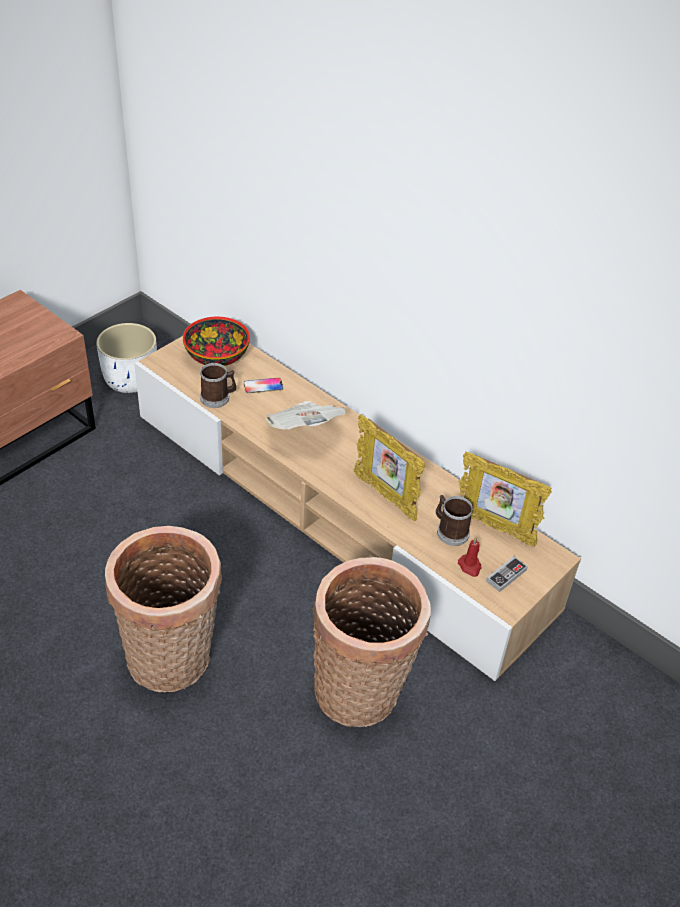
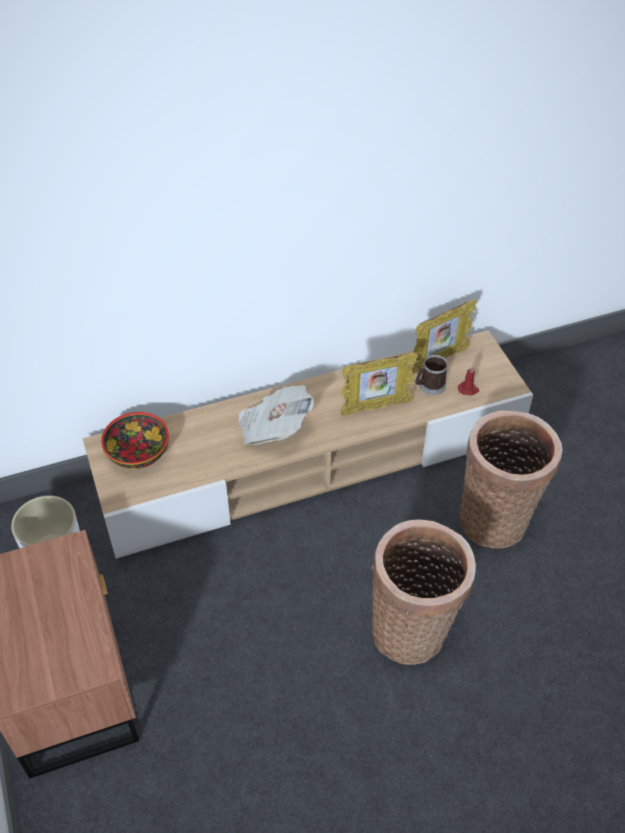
camera: 60 degrees left, 5 degrees up
(218, 398) = (195, 471): mug -> none
(263, 386) = (201, 434): phone -> none
(506, 575) = (485, 374): game controller -> none

